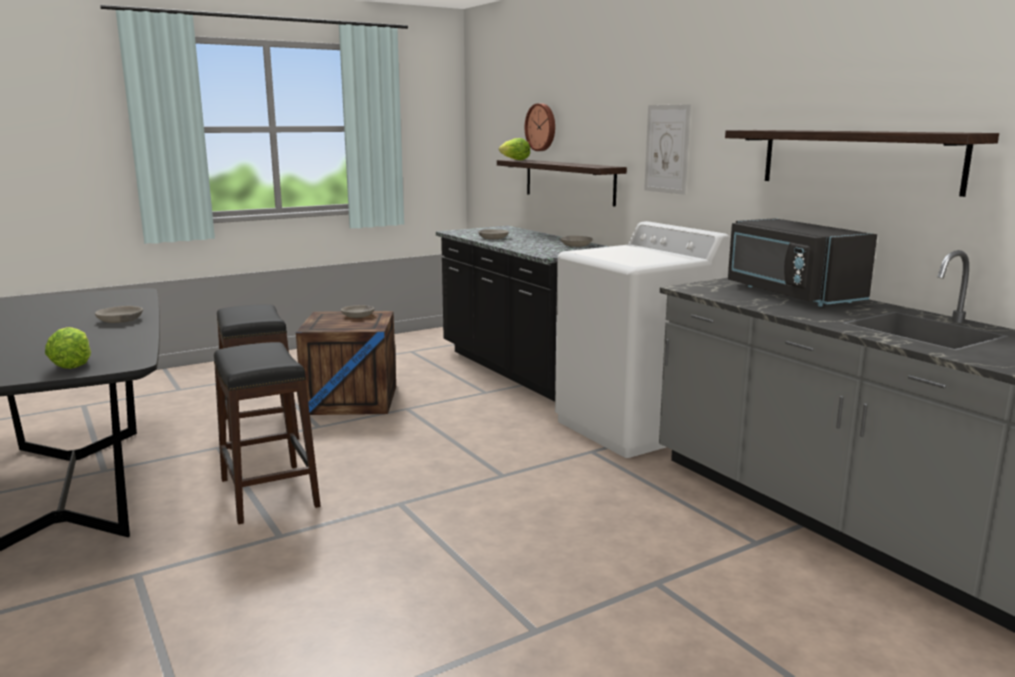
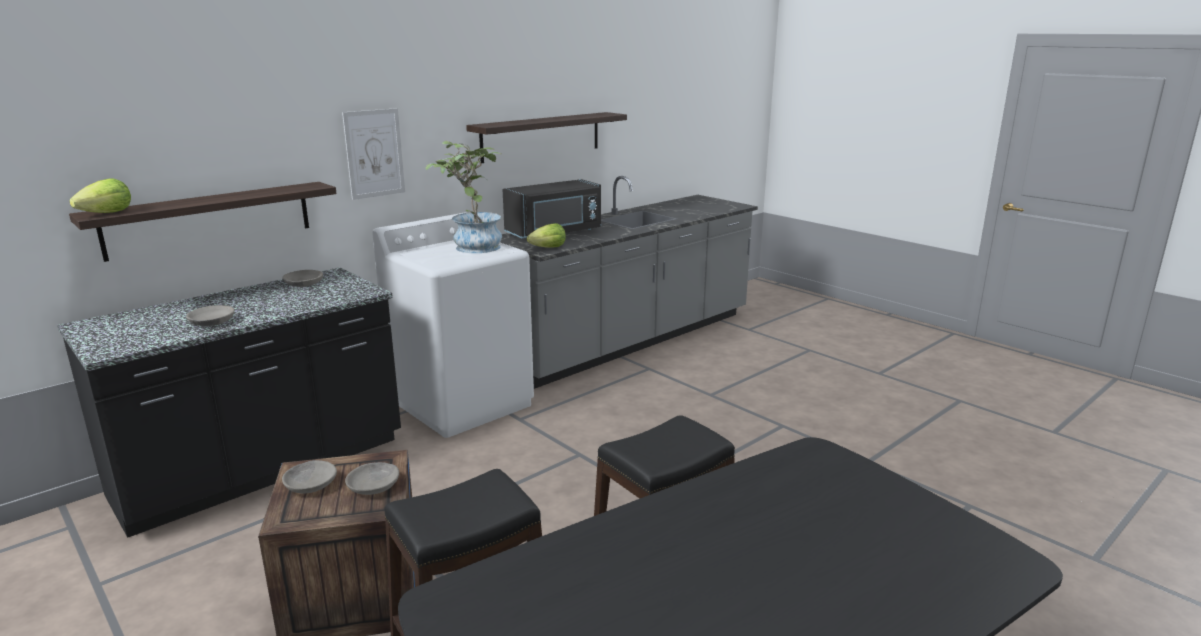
camera: 100 degrees left, 5 degrees up
(72, 365) = (850, 482): lettuce -> lettuce (548, 248)
(120, 320) = (658, 528): grey bowl -> grey bowl (374, 485)
(542, 127) = (122, 157): wall clock -> none
(652, 257) = (471, 246): none -> potted plant

